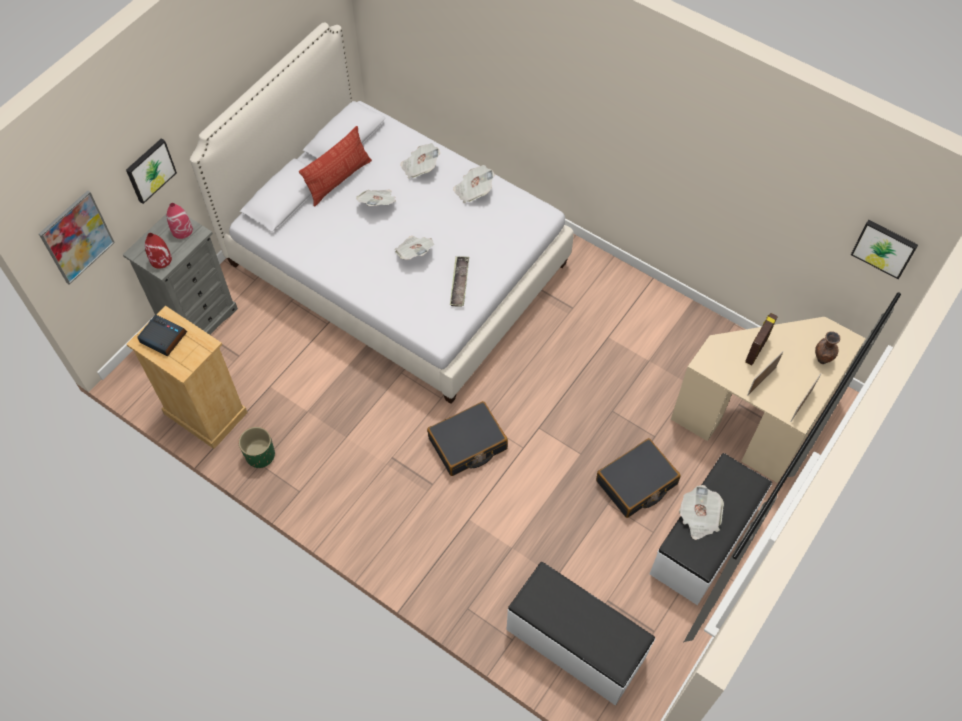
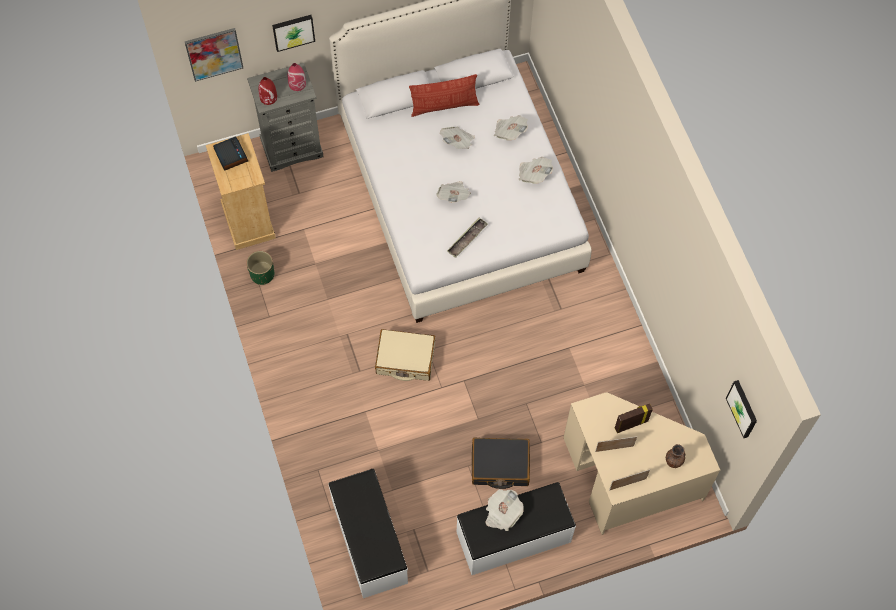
camera: 35 degrees right, 5 degrees up
(467, 444) = (405, 359): black suitcase -> beige suitcase

